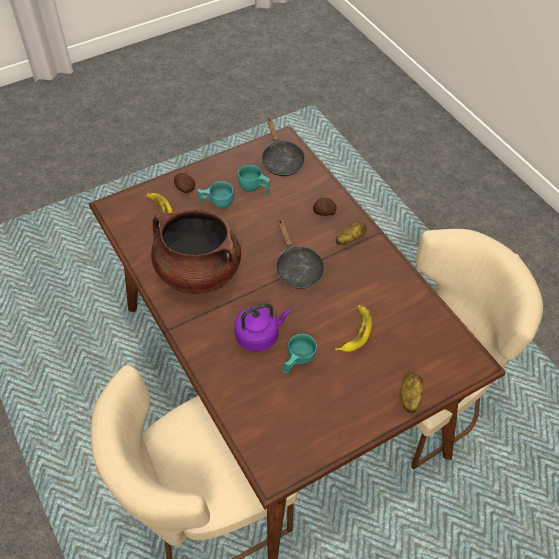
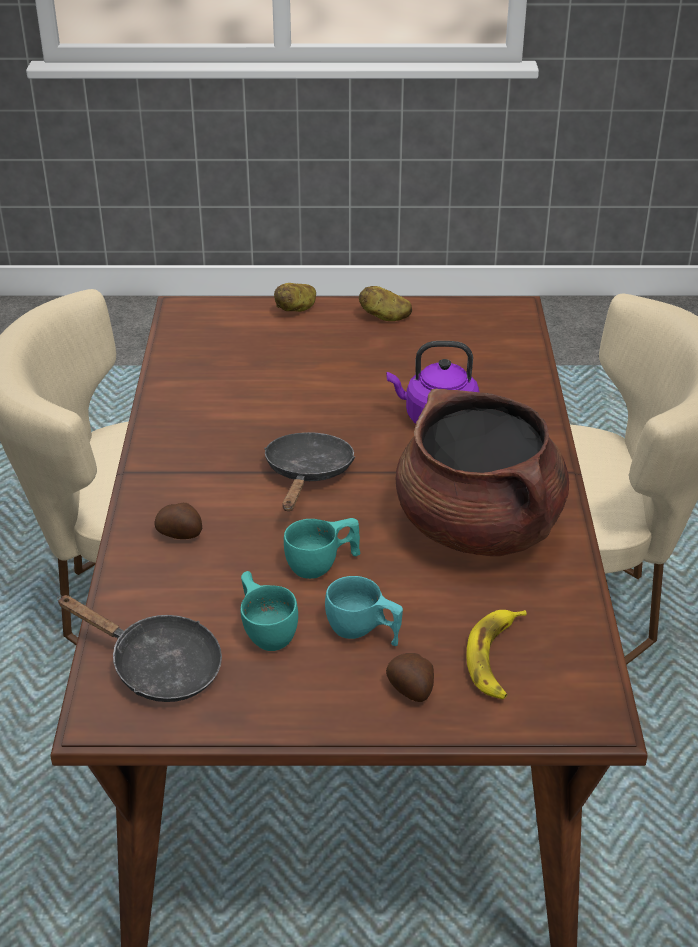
camera: 150 degrees left, 15 degrees down
(281, 160) = (157, 666): black frying pan -> black frying pan turned 105 degrees clockwise
(297, 361) = (405, 379): turquoise cup -> turquoise cup (323, 564)
(350, 239) = (182, 481): potato -> potato (384, 317)
(355, 331) = (297, 380): banana -> none

